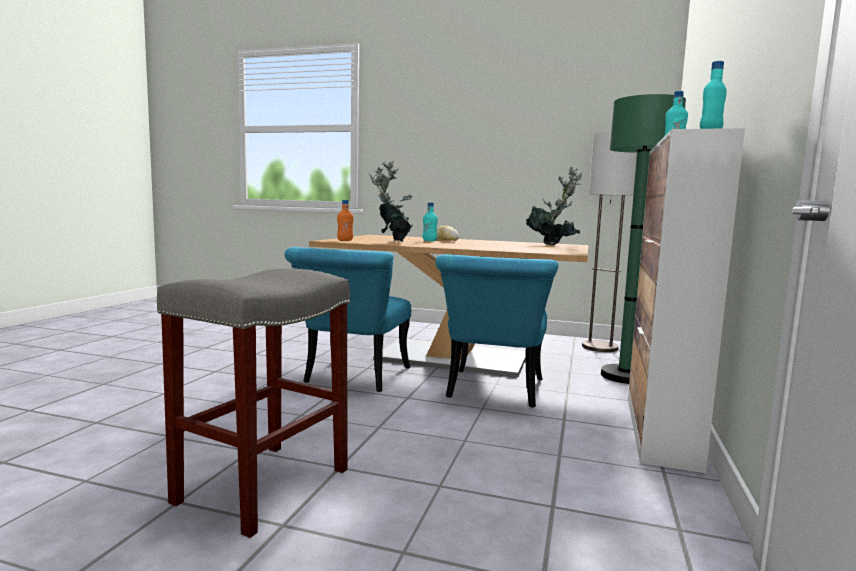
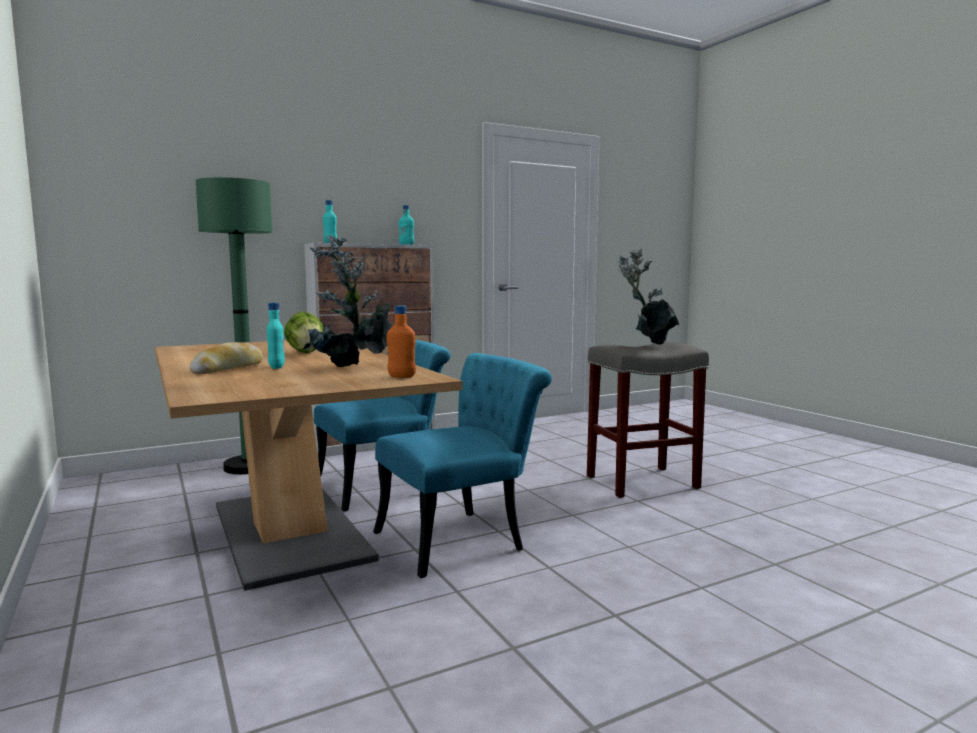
camera: 135 degrees left, 0 degrees up
(482, 246) = (306, 352): none -> lettuce
(553, 244) = (194, 349): potted plant -> potted plant (647, 344)
(600, 347) = (118, 492): floor lamp -> none

